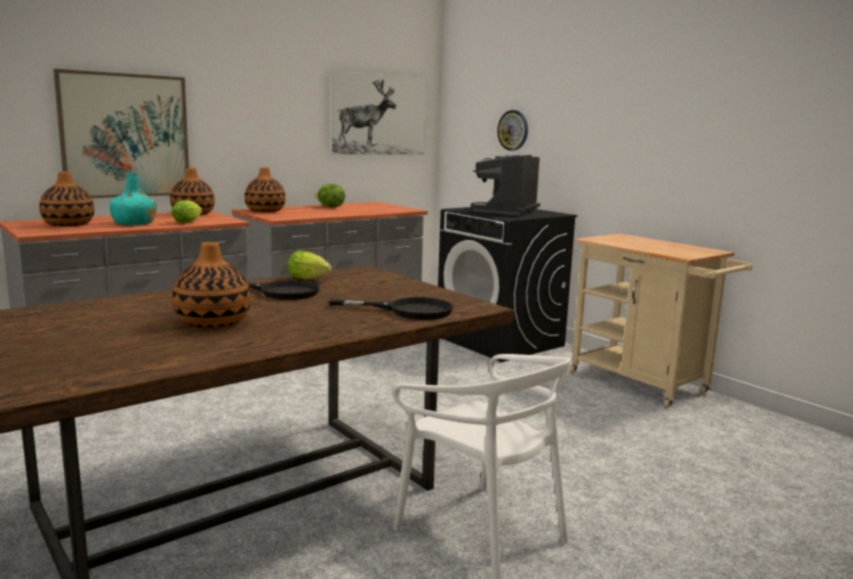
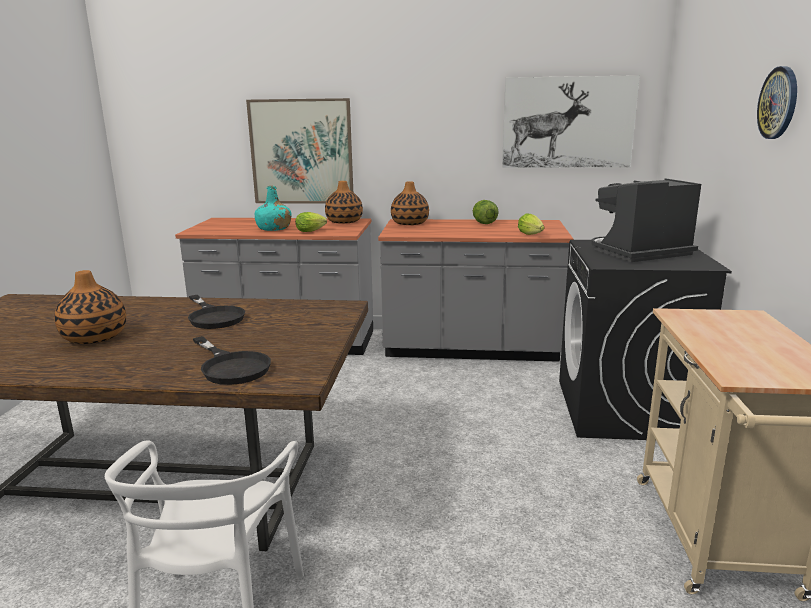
camera: 45 degrees right, 5 degrees up
(68, 224) = (234, 225): vase -> none
(310, 279) = (273, 307): lettuce -> lettuce (531, 235)
(513, 130) = (705, 143): wall clock -> wall clock (778, 103)

